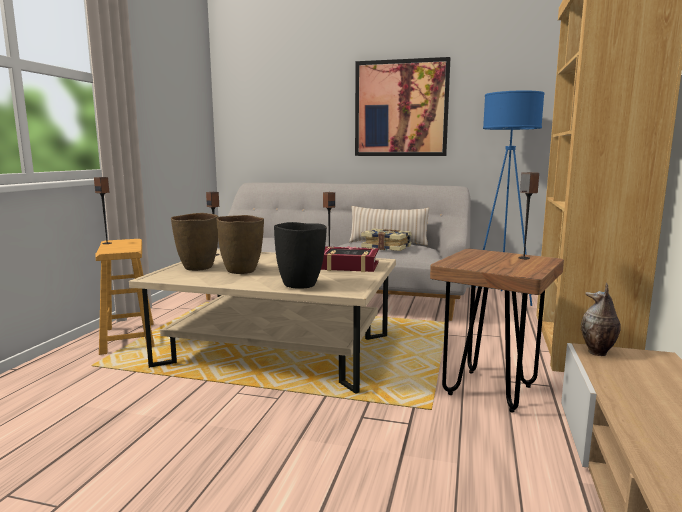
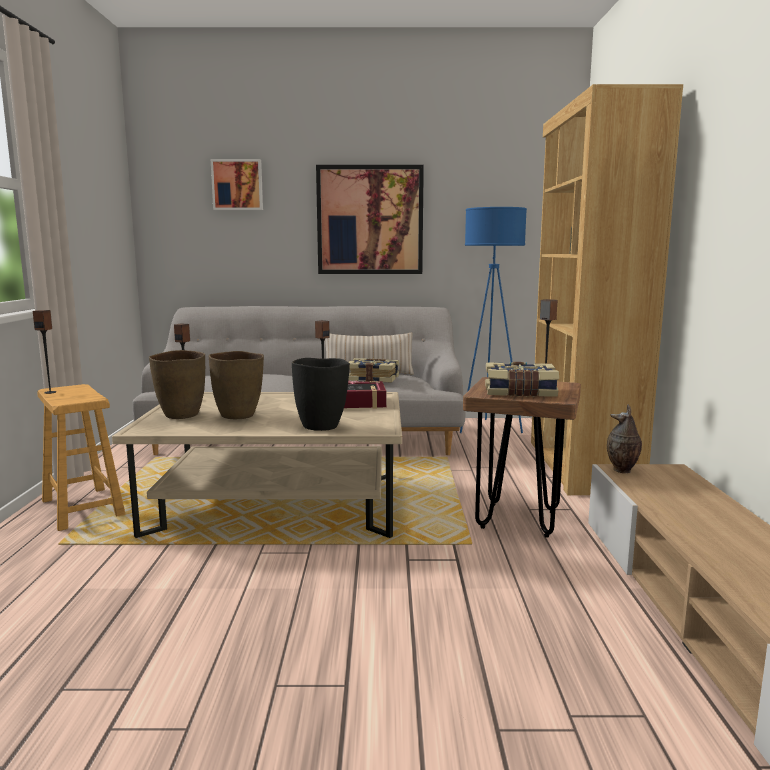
camera: 15 degrees left, 0 degrees up
(292, 81) = (237, 185): none -> picture
(490, 264) = (520, 393): none -> book

